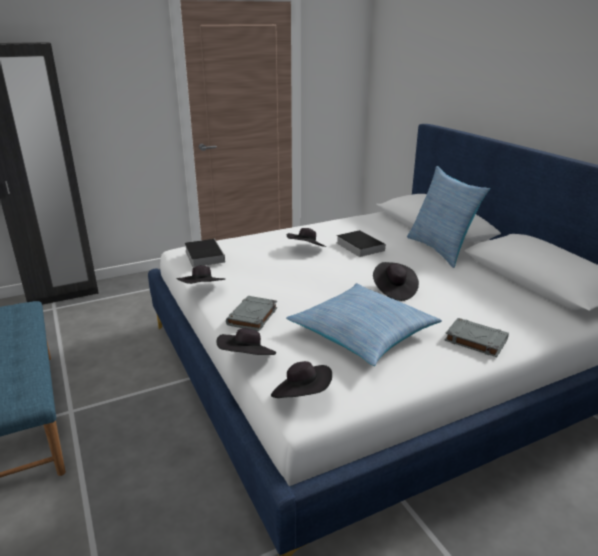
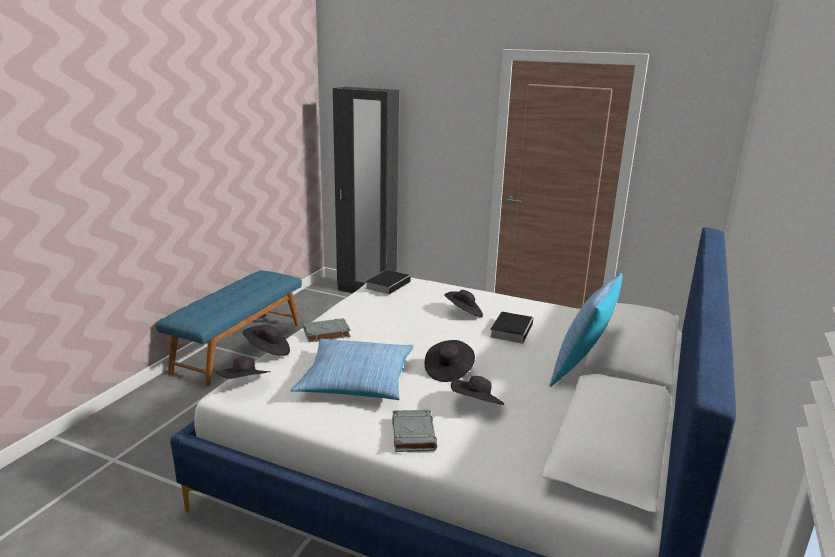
camera: 50 degrees right, 5 degrees down
(202, 291) = (338, 305): black hat -> black hat (476, 405)

